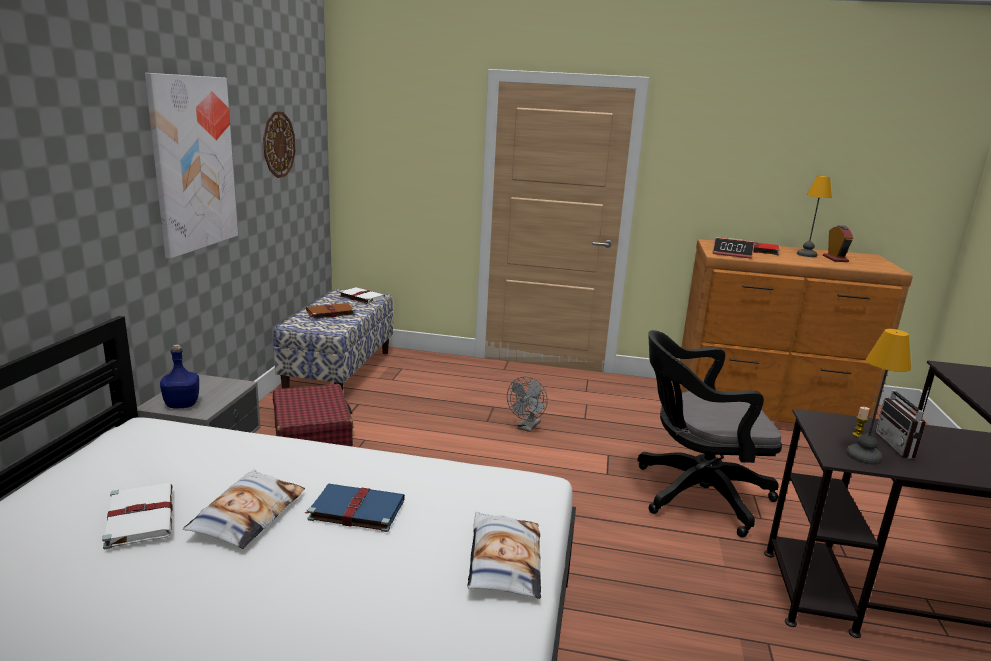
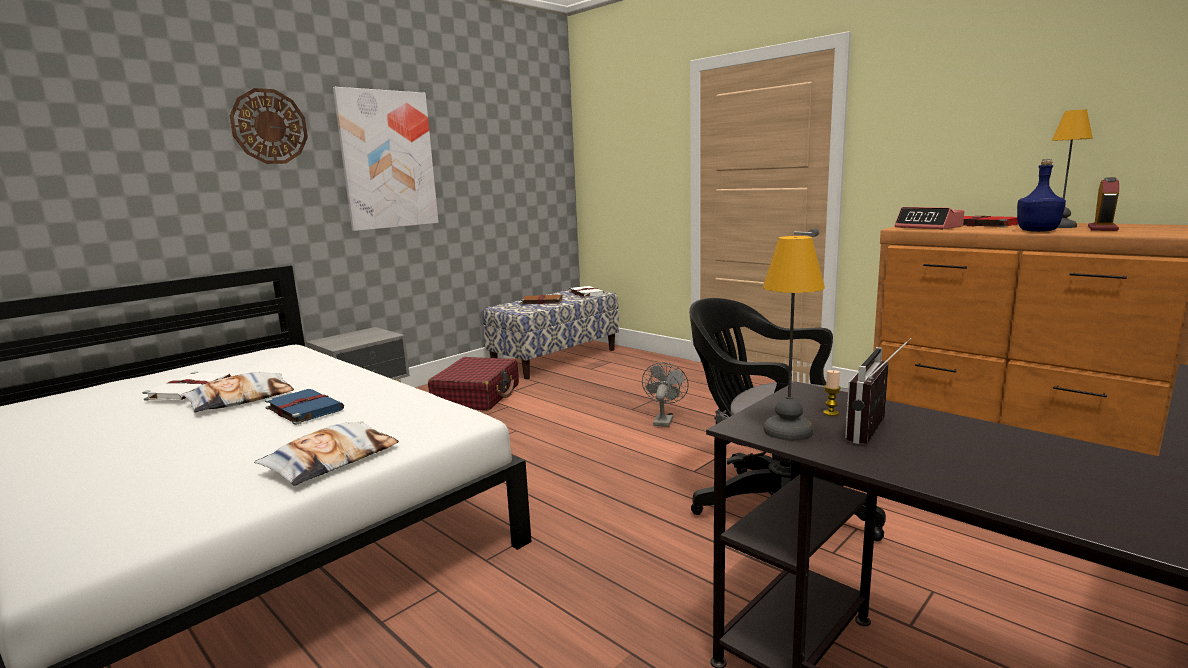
camera: 35 degrees right, 5 degrees down
(182, 405) = (335, 342): blue bottle -> blue bottle (1037, 231)
(278, 144) = (499, 152): wall clock -> wall clock (269, 126)
(527, 427) = (663, 420): grey fan -> grey fan turned 135 degrees clockwise

